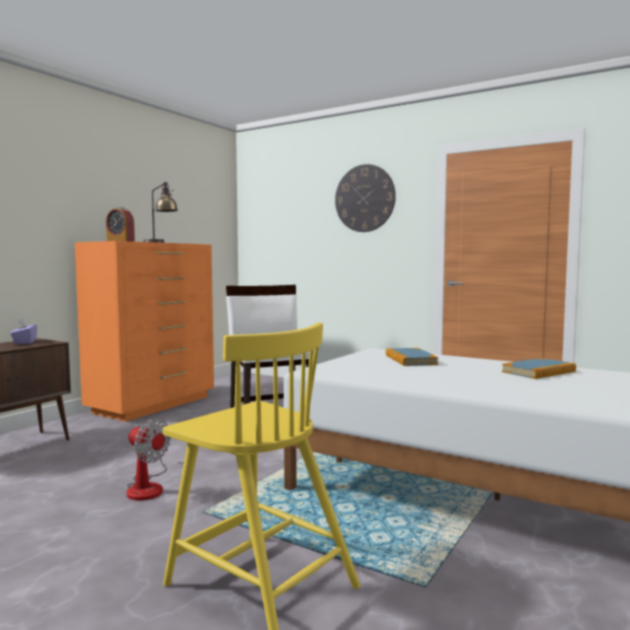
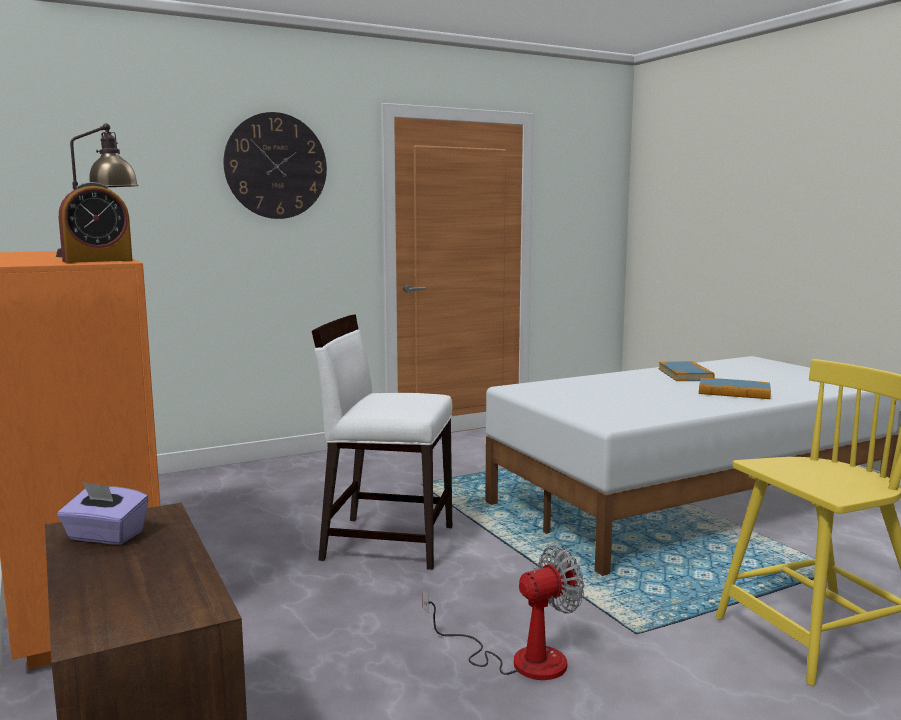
camera: 60 degrees left, 5 degrees up
(410, 360) = (587, 389): book -> book (734, 392)

